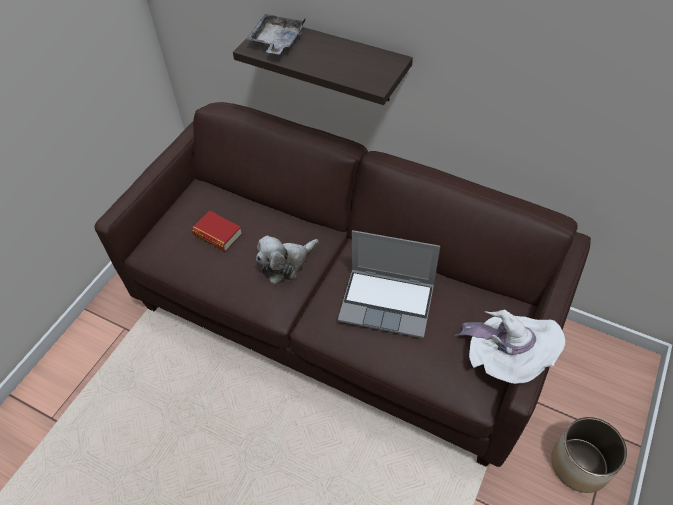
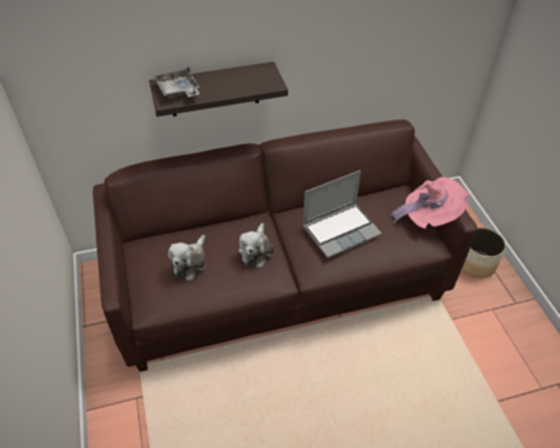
camera: 45 degrees left, 5 degrees down
(217, 234) = (190, 263): book -> plush toy
(506, 359) = (428, 217): white hat -> pink hat

